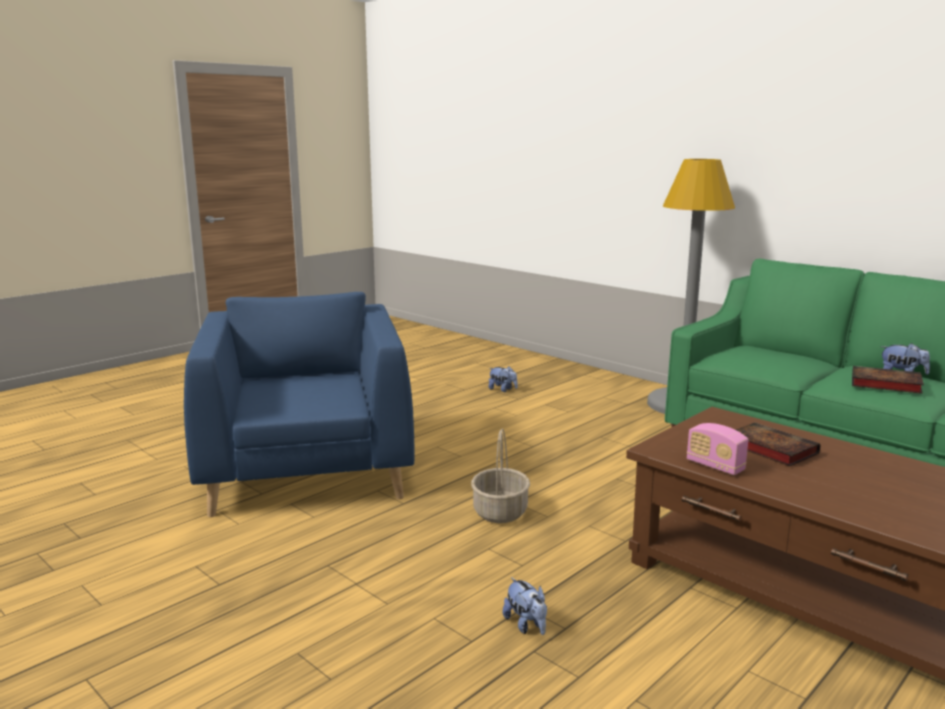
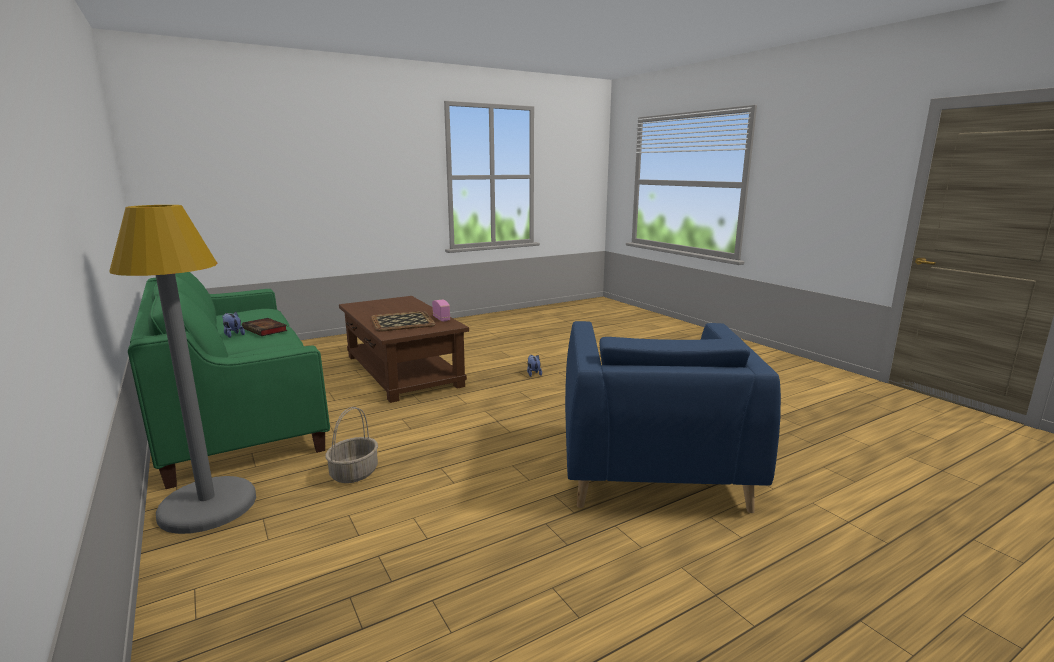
camera: 165 degrees left, 0 degrees up
(500, 512) = (512, 416): basket -> basket (354, 473)
(502, 390) = (377, 586): plush toy -> none
(768, 448) = (403, 322): book -> tray

